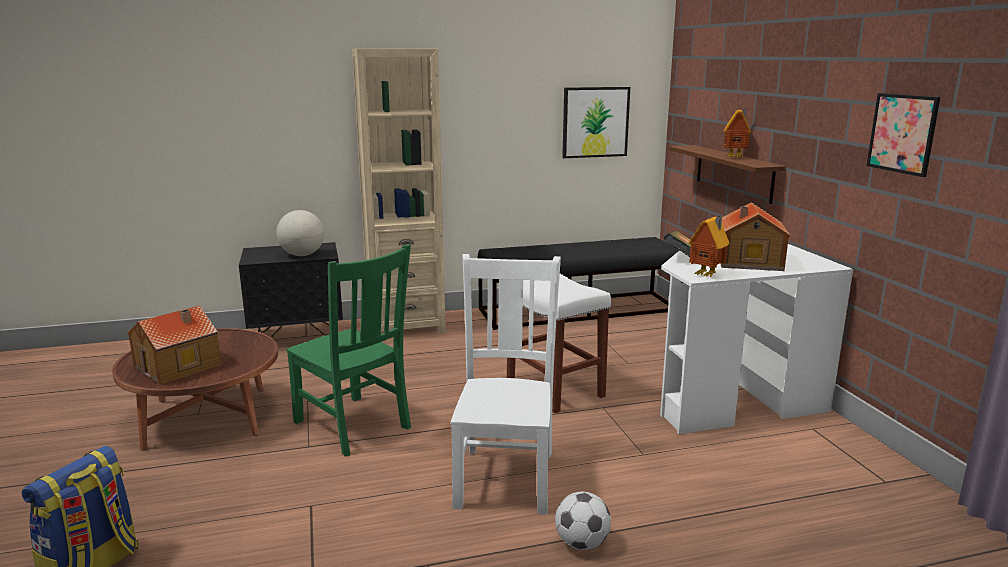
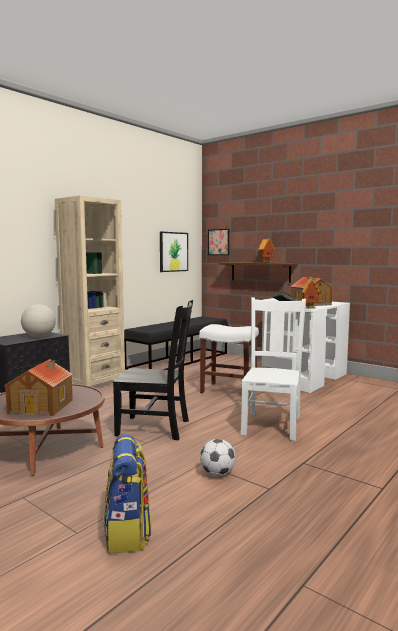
camera: 35 degrees left, 10 degrees down
(354, 426) = (156, 428): green chair -> black chair
(506, 476) = (272, 424): white chair -> white chair turned 45 degrees clockwise
(582, 543) = (346, 435): football -> football (217, 473)
(902, 133) = (367, 239): picture -> picture (218, 242)

